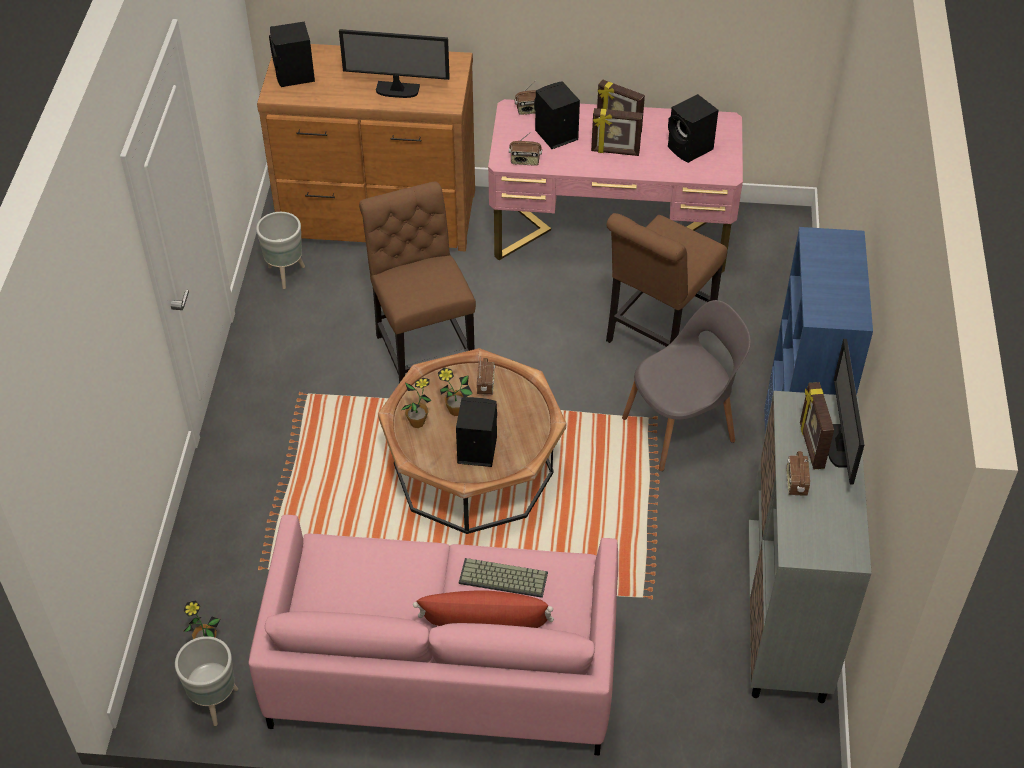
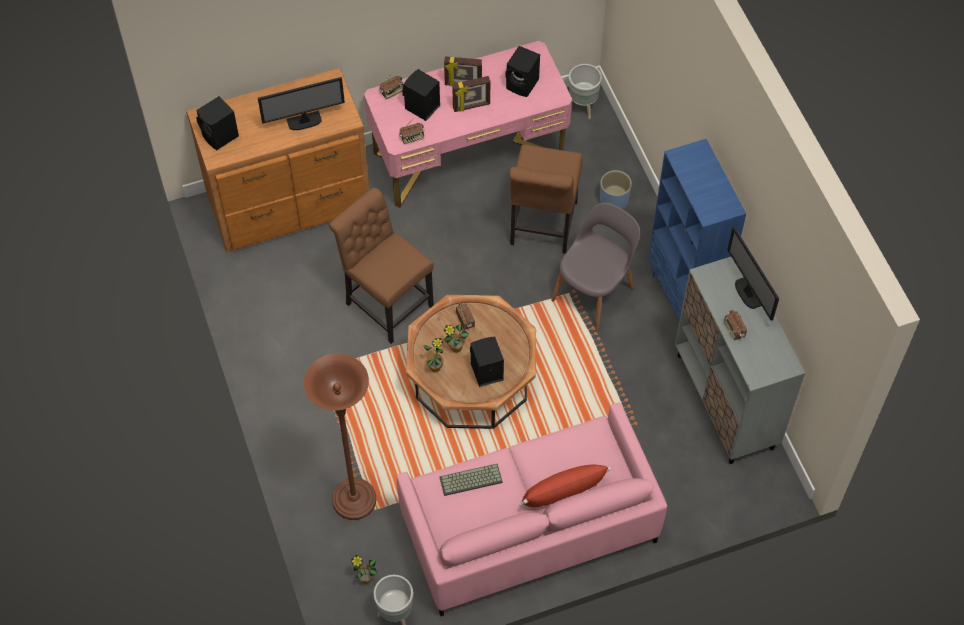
camera: 25 degrees left, 10 degrees up
(250, 549) = (354, 500): none -> brown floor lamp
(286, 274) = (250, 279): grey planter -> grey planter (583, 107)
(502, 579) = (557, 458): keyboard -> keyboard (470, 481)
(761, 338) = (614, 201): none -> blue planter
(810, 445) = (730, 300): picture frame -> none

